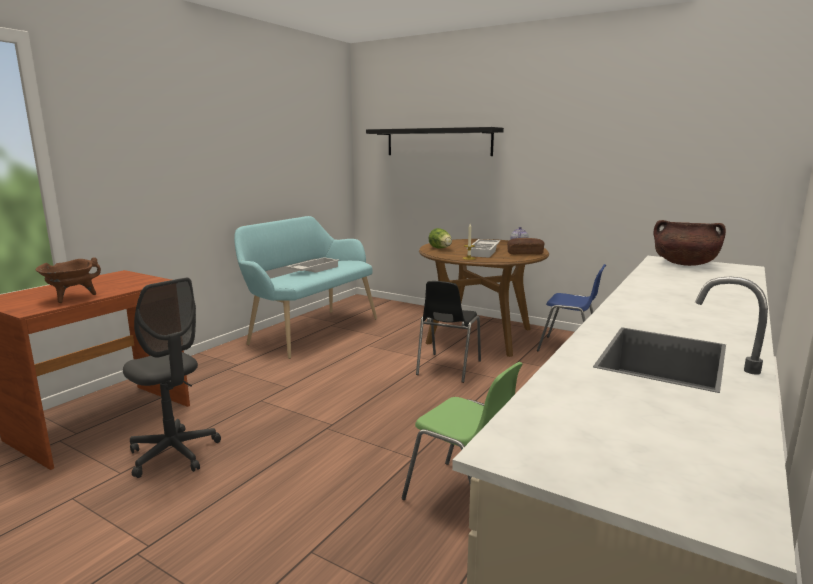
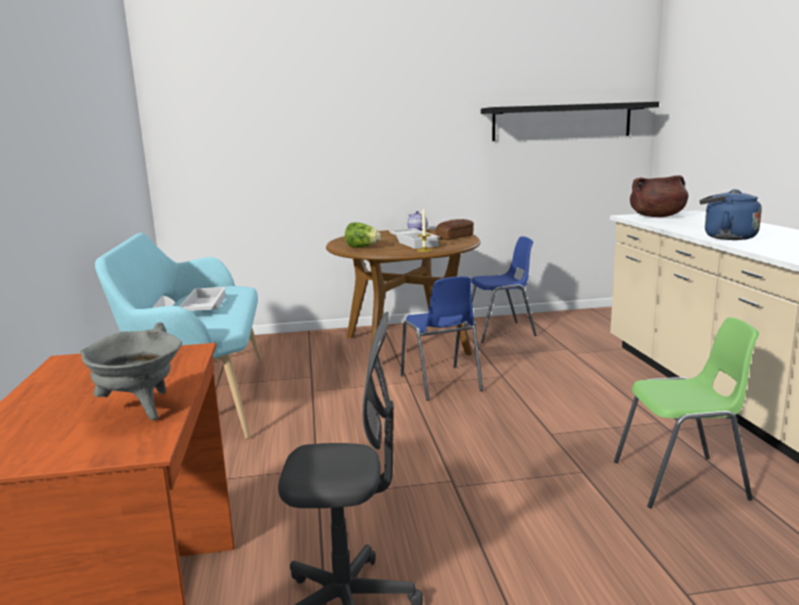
camera: 40 degrees left, 0 degrees up
(71, 298) = (140, 409): brown cooking pot -> grey cooking pot
(438, 142) = (286, 117): black shelf -> black shelf (561, 122)
(447, 368) = (441, 383): black chair -> blue chair
(645, 293) = (726, 237): none -> blue kettle

